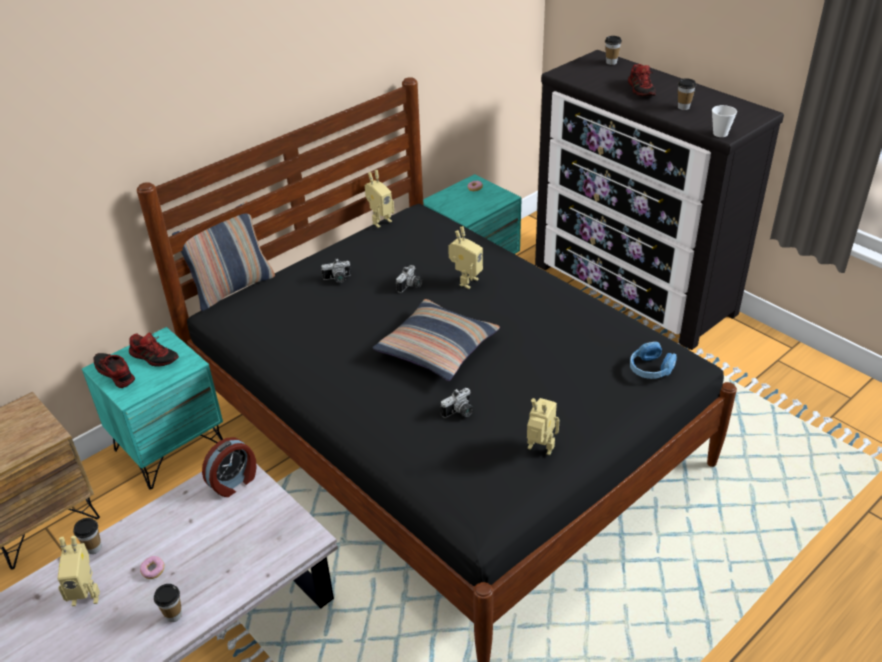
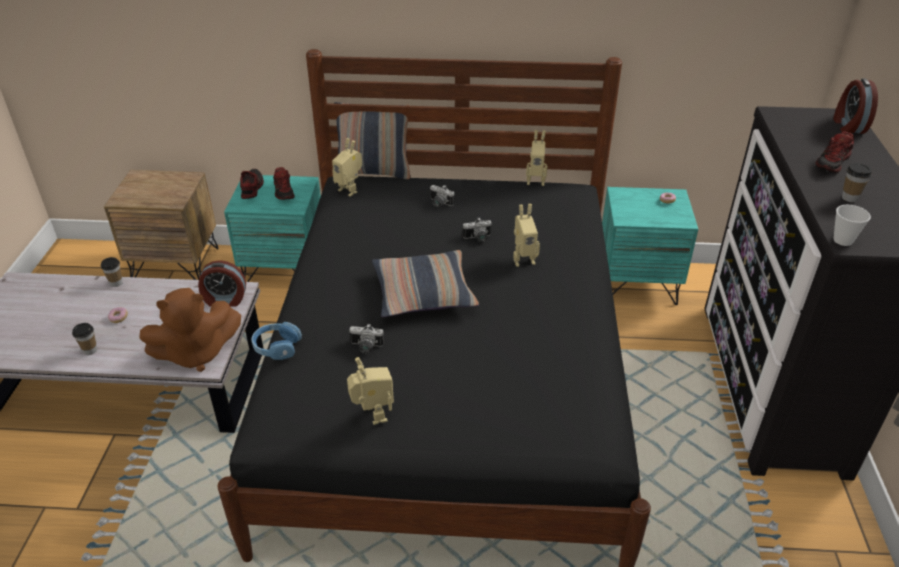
camera: 45 degrees right, 0 degrees up
(86, 594) = (78, 305): toy robot -> toy robot (350, 190)
(282, 538) = (196, 353): none -> brown plush toy
(611, 62) = (848, 126): cup -> alarm clock
(650, 369) = (557, 426): blue headphones -> blue headphones (276, 347)

